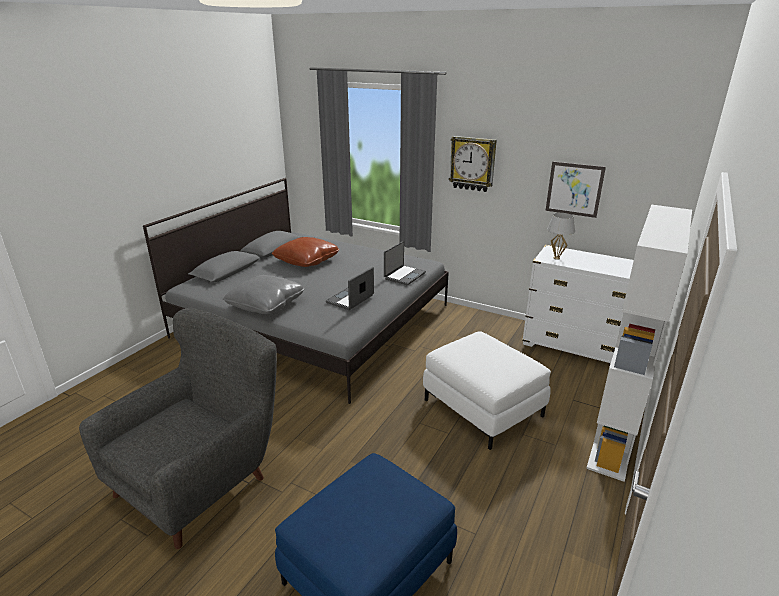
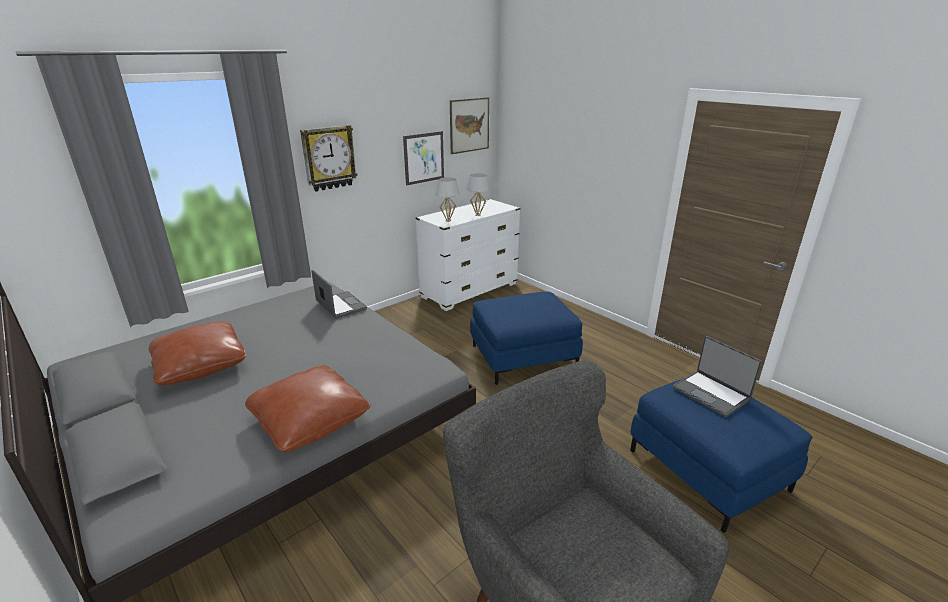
camera: 70 degrees left, 0 degrees up
(266, 305) = (310, 420): grey pillow -> brown pillow
(351, 299) = (368, 348): laptop -> laptop (711, 393)
(483, 408) = (523, 357): white ottoman -> blue ottoman
(594, 267) = (477, 215): none -> white table lamp
(615, 436) = (580, 315): white bookcase -> none
(651, 168) = (469, 125): none -> picture

